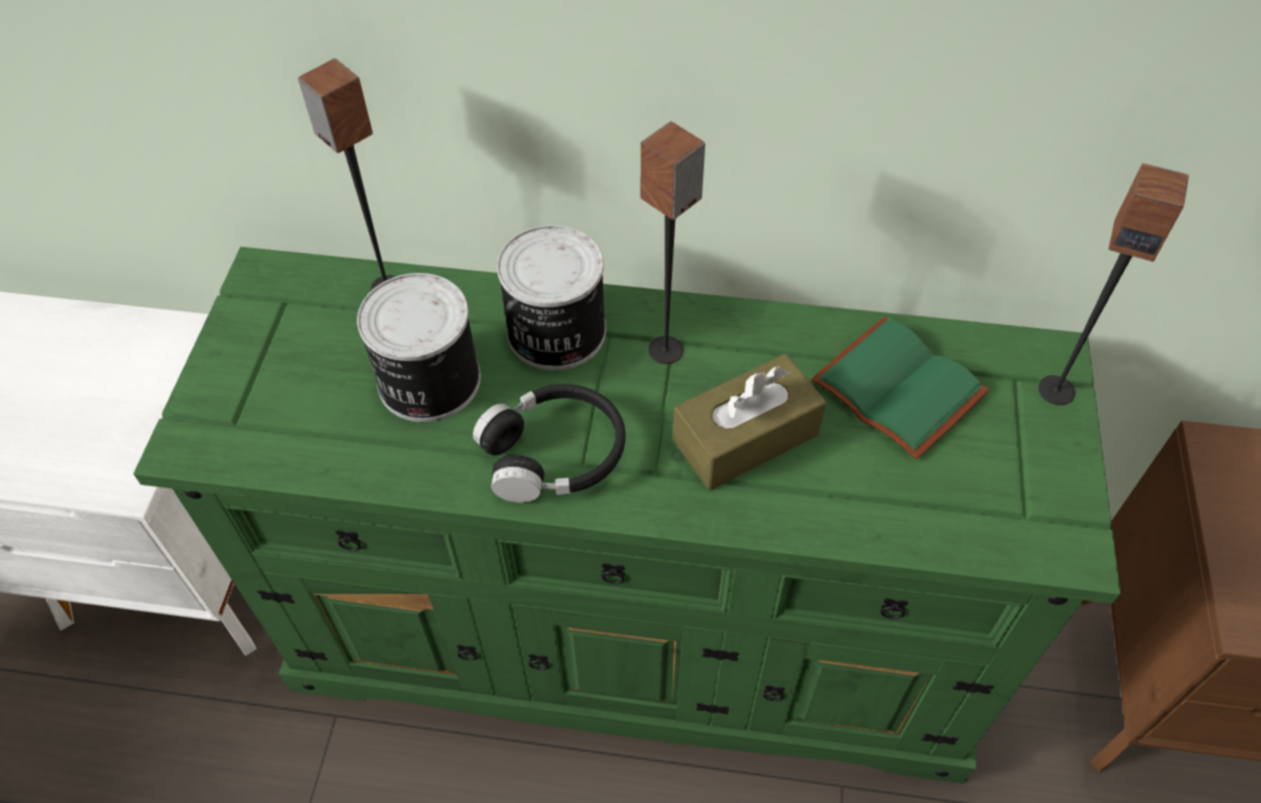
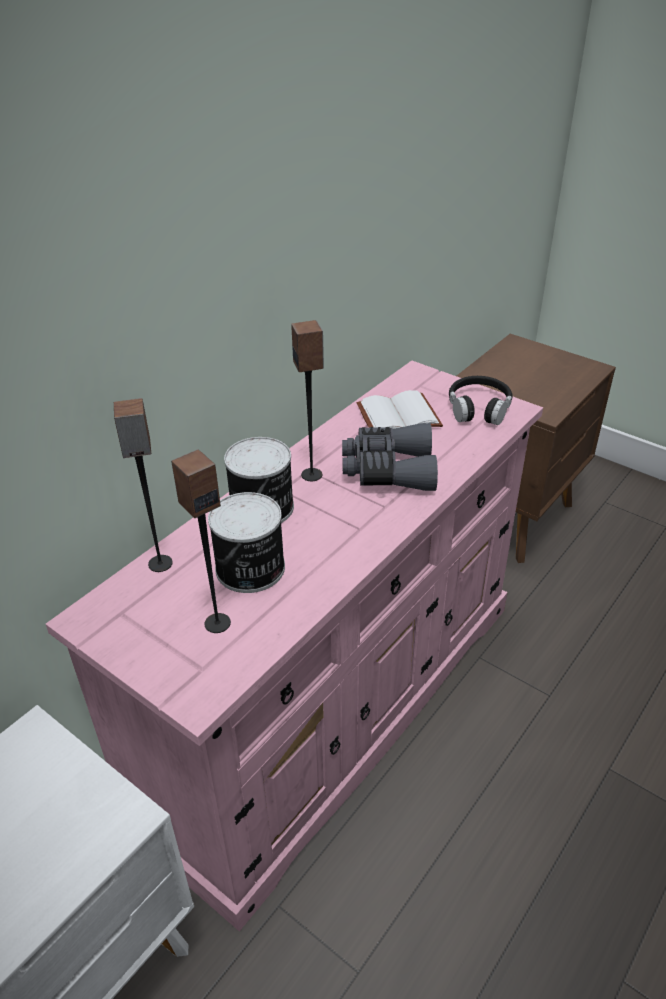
camera: 60 degrees left, 15 degrees down
(554, 454) = (345, 536): black headphones -> black headphones (479, 408)
(637, 632) = (337, 704): green dresser -> pink dresser
(745, 437) = (388, 470): brown tissue box -> grey binoculars
(903, 388) = (399, 415): green book -> white book
(1056, 390) = (434, 379): speaker -> speaker (217, 623)

